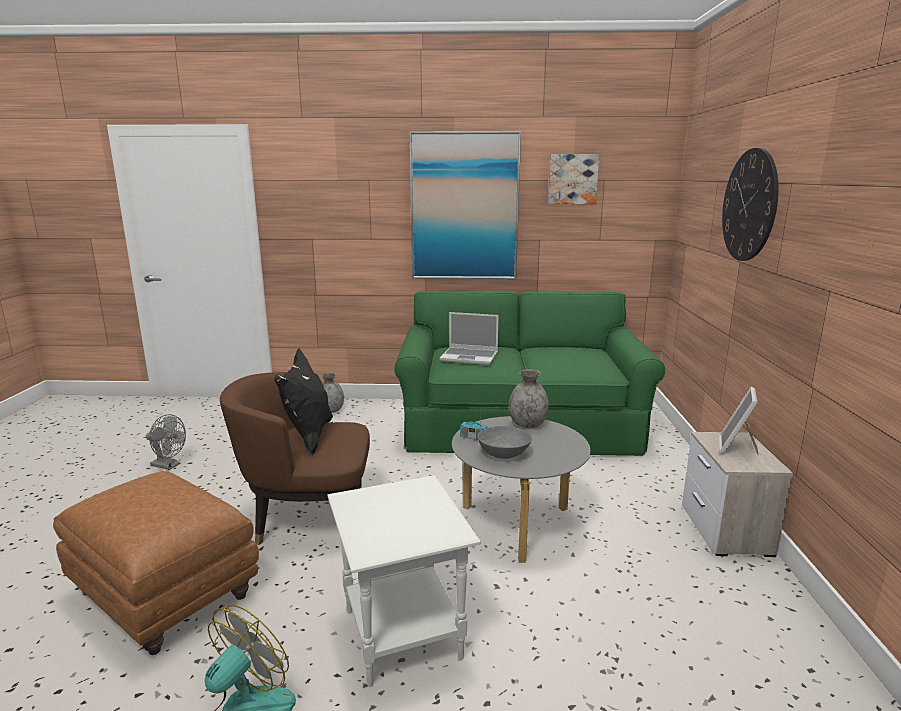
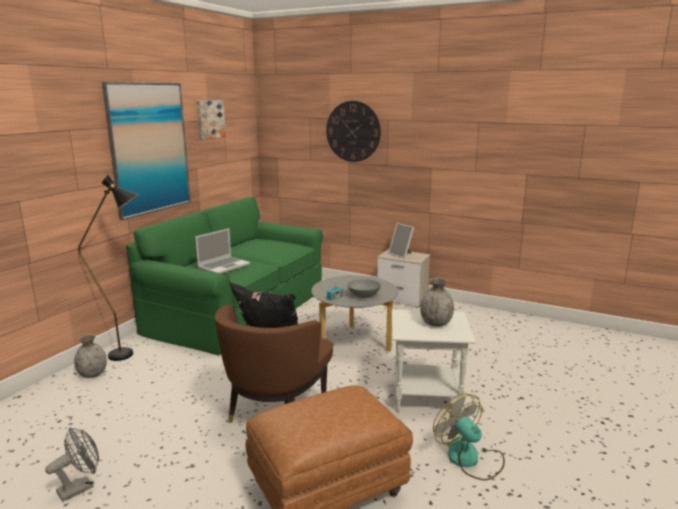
camera: 65 degrees left, 0 degrees up
(374, 411) = (130, 355): none -> black floor lamp
(527, 424) = (332, 282): grey vase -> grey vase (435, 323)

